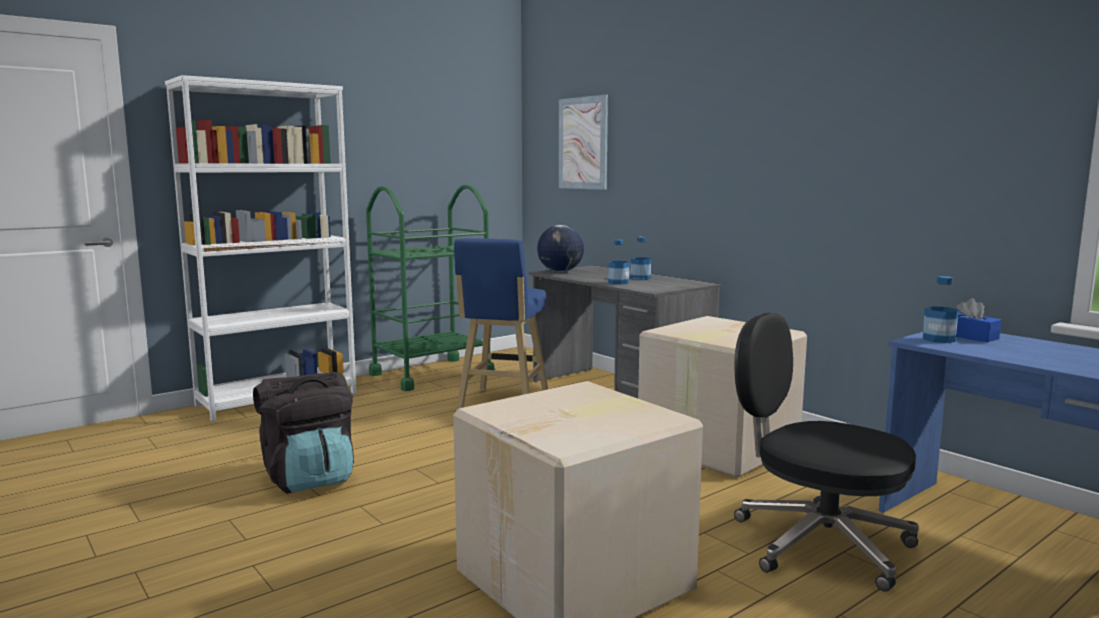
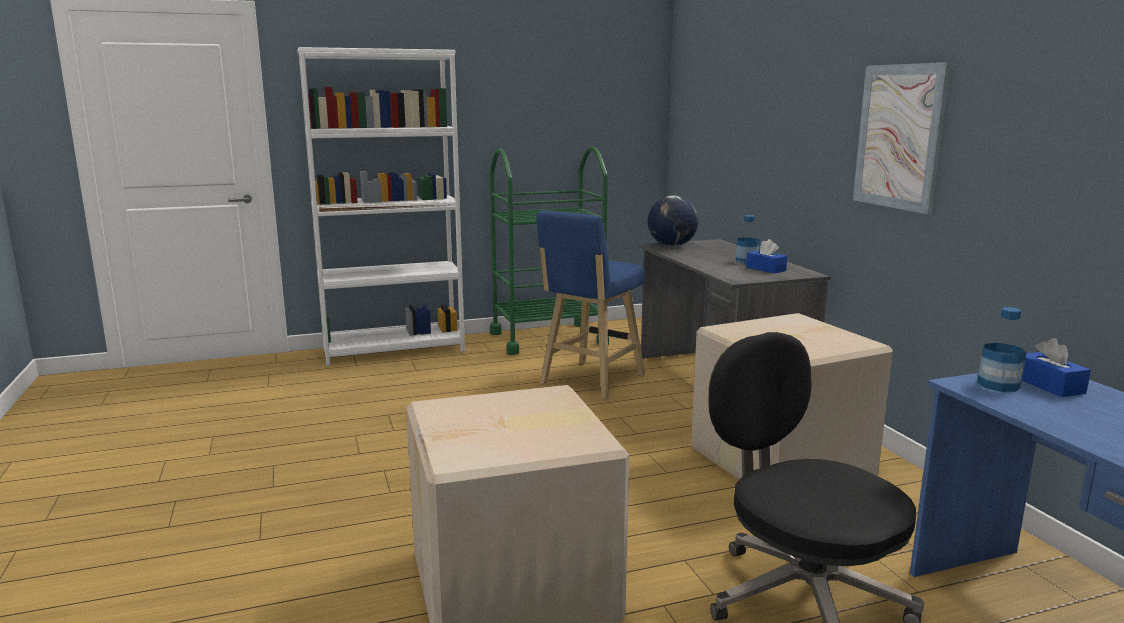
camera: 20 degrees right, 5 degrees up
(309, 479) = (362, 435): black backpack -> none
(583, 143) = (719, 103): picture -> picture (899, 137)
(618, 282) = (713, 266): bottle -> none
(664, 282) = (765, 269): none -> blue tissue box

